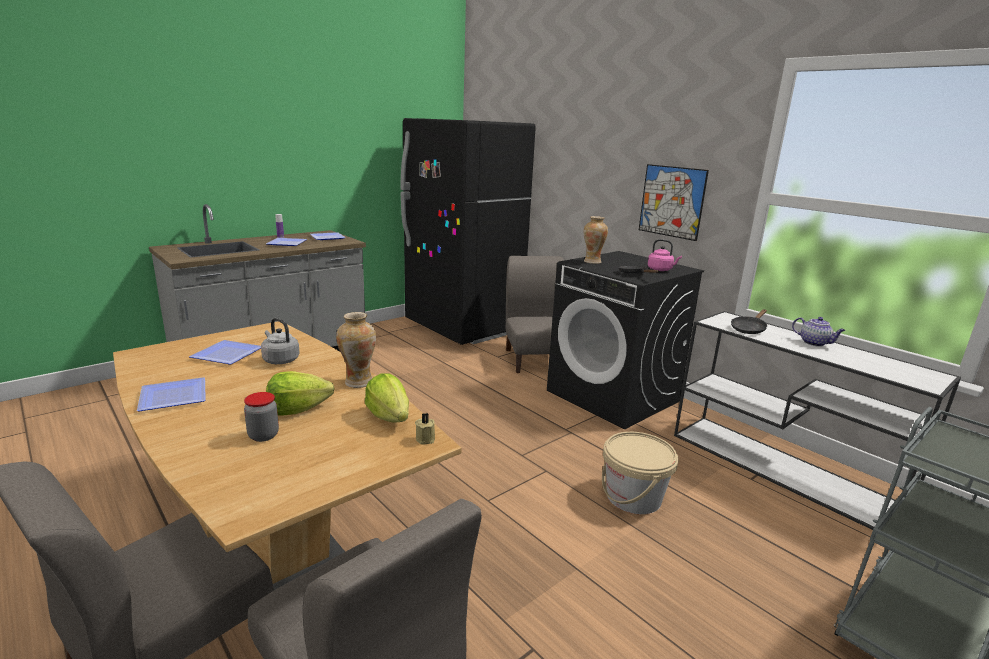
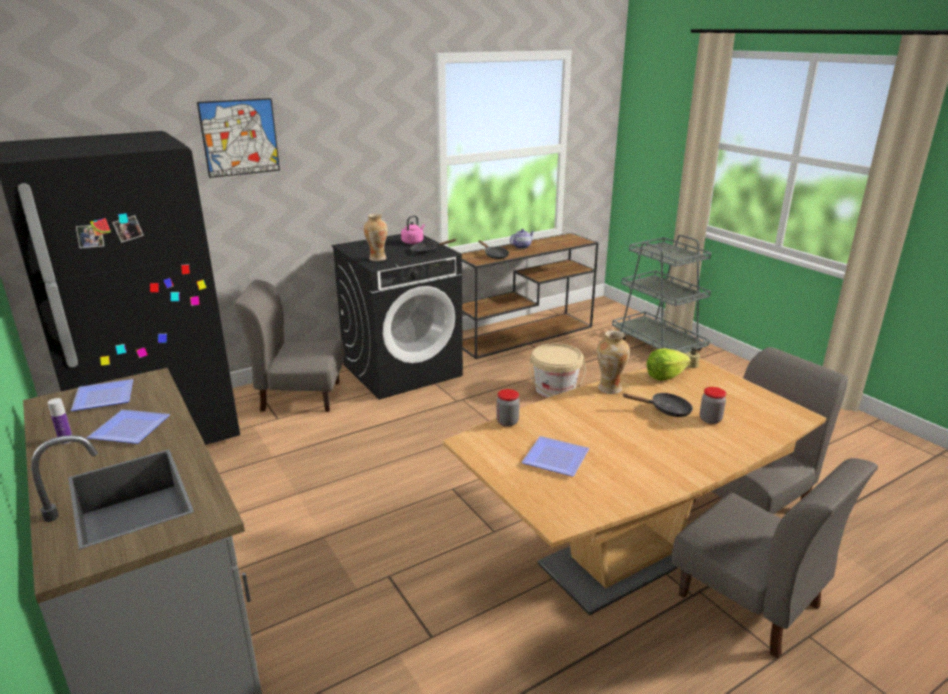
camera: 80 degrees left, 5 degrees up
(176, 396) = (658, 470): plate -> none
(280, 360) = (566, 427): grey kettle -> none
(297, 409) = (666, 410): lettuce -> black frying pan
(300, 339) = (507, 422): none -> jar
(672, 201) = (369, 183): picture -> picture (240, 137)
(784, 470) = (525, 334): white console table -> brown console table

